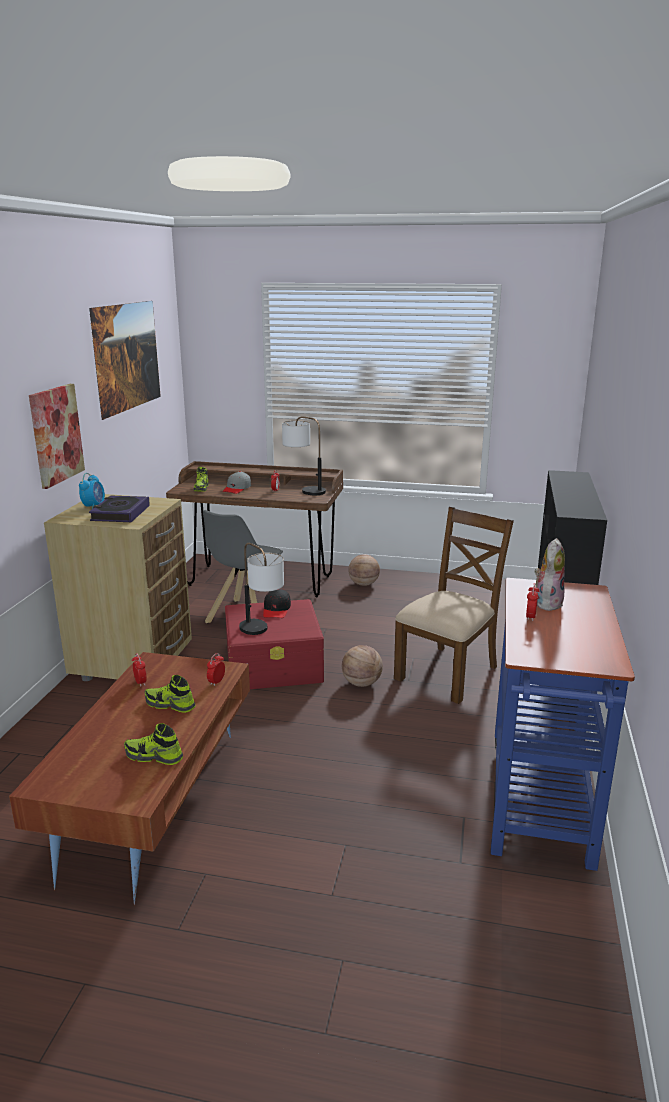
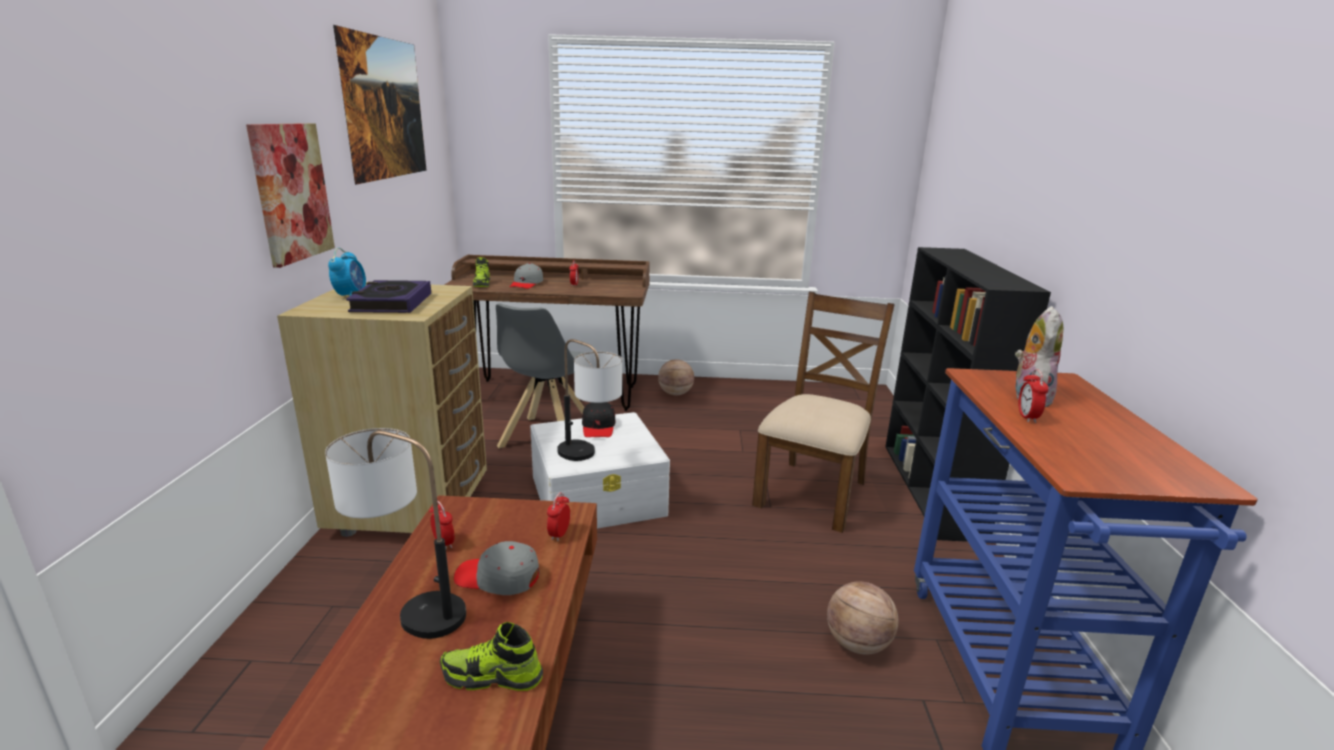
camera: 10 degrees left, 0 degrees up
(170, 705) = (498, 578): shoe -> grey cap
(274, 663) = (598, 495): red storage box -> white storage box
(304, 490) = (608, 284): table lamp -> table lamp (409, 607)
(361, 683) = (715, 514): basketball -> basketball (857, 644)

